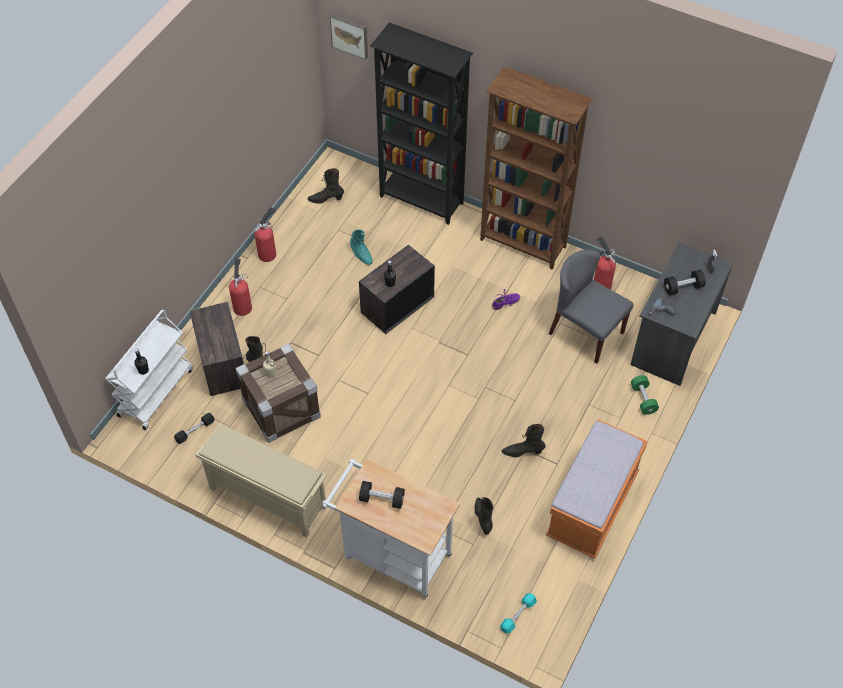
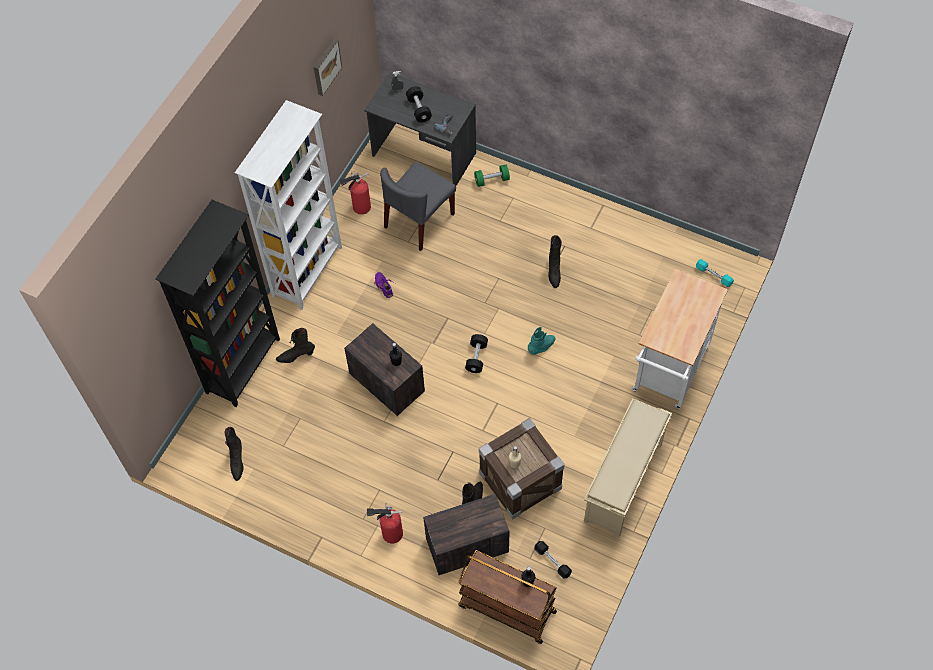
camera: 90 degrees left, 5 degrees up
(156, 391) = (506, 609): white cart -> brown cart
(268, 253) = (315, 515): fire extinguisher -> none
(350, 35) = (132, 343): picture -> picture (325, 66)
(361, 255) = (319, 420): turquoise boot -> turquoise boot (541, 347)
(382, 499) = (679, 328): black dumbbell -> black dumbbell (476, 357)
(483, 518) = (625, 302): black boot -> black boot (296, 356)
(523, 244) = (308, 271): brown bookcase -> white bookcase
(592, 505) = (603, 221): orange bench -> none

